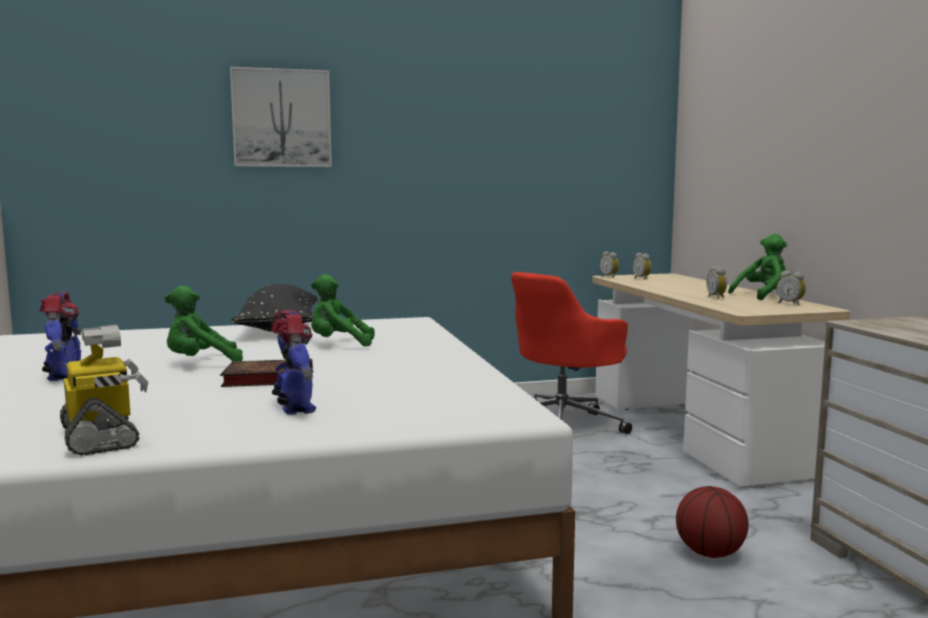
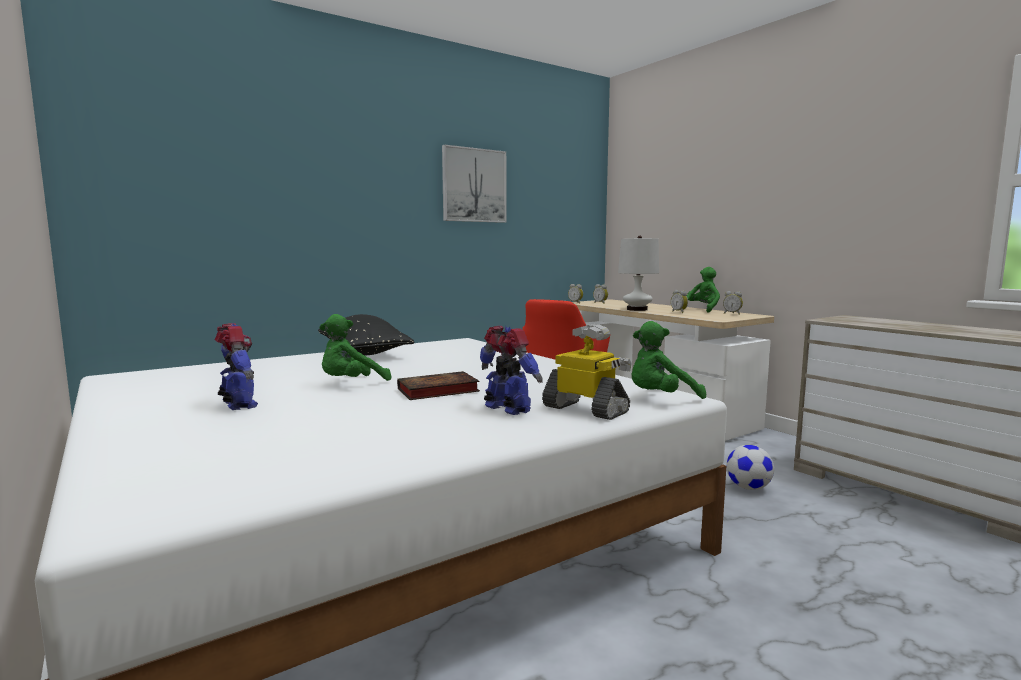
camera: 20 degrees left, 0 degrees up
(102, 438) = (390, 451): toy robot -> toy robot (587, 409)
(281, 118) = (328, 172): picture -> picture (474, 185)
(339, 344) = (441, 361): green plush toy -> green plush toy (660, 399)
(667, 291) = (637, 309): none -> white table lamp
(710, 553) = (748, 488): basketball -> football

